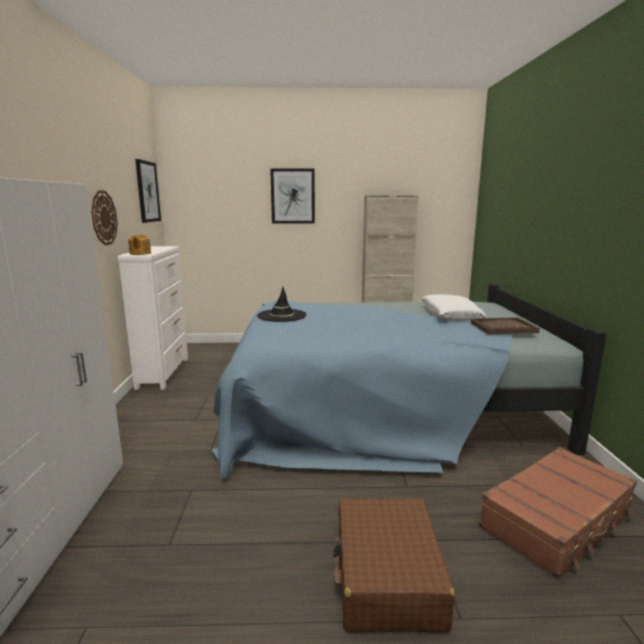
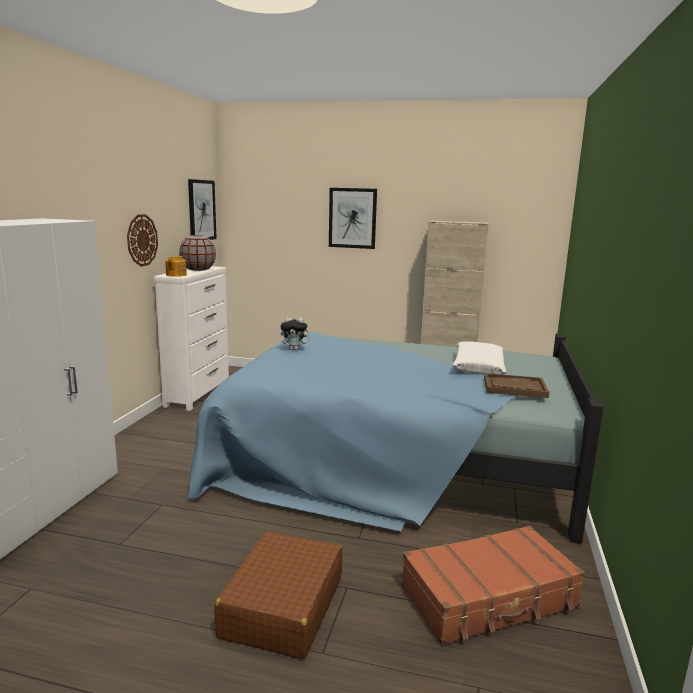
camera: 15 degrees right, 0 degrees up
(155, 249) = (198, 269): none -> grey vase
(282, 315) = (295, 349): black hat -> plush toy

